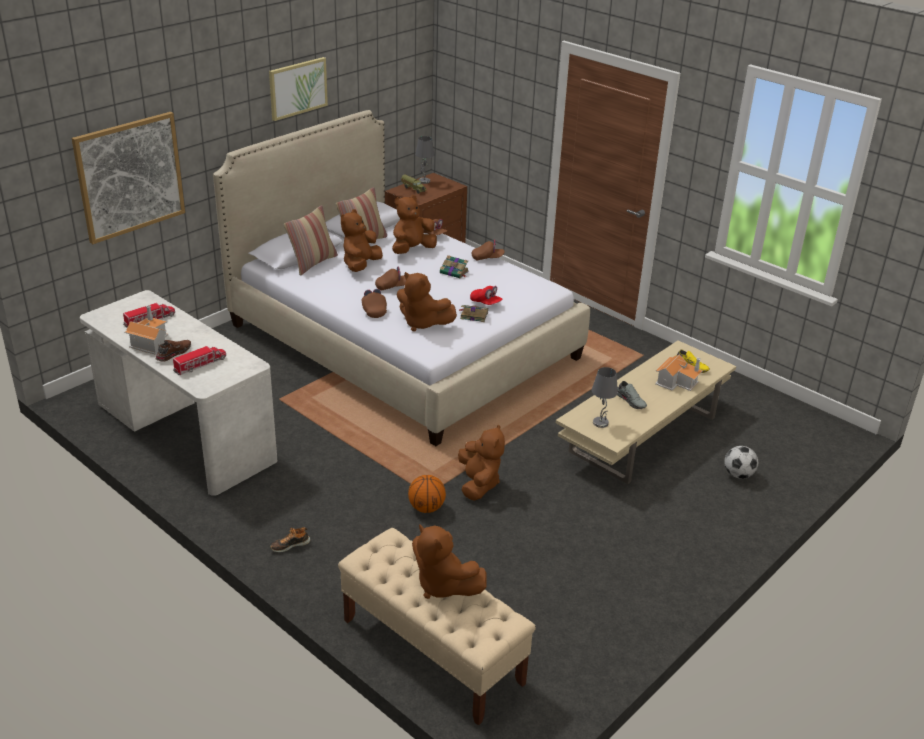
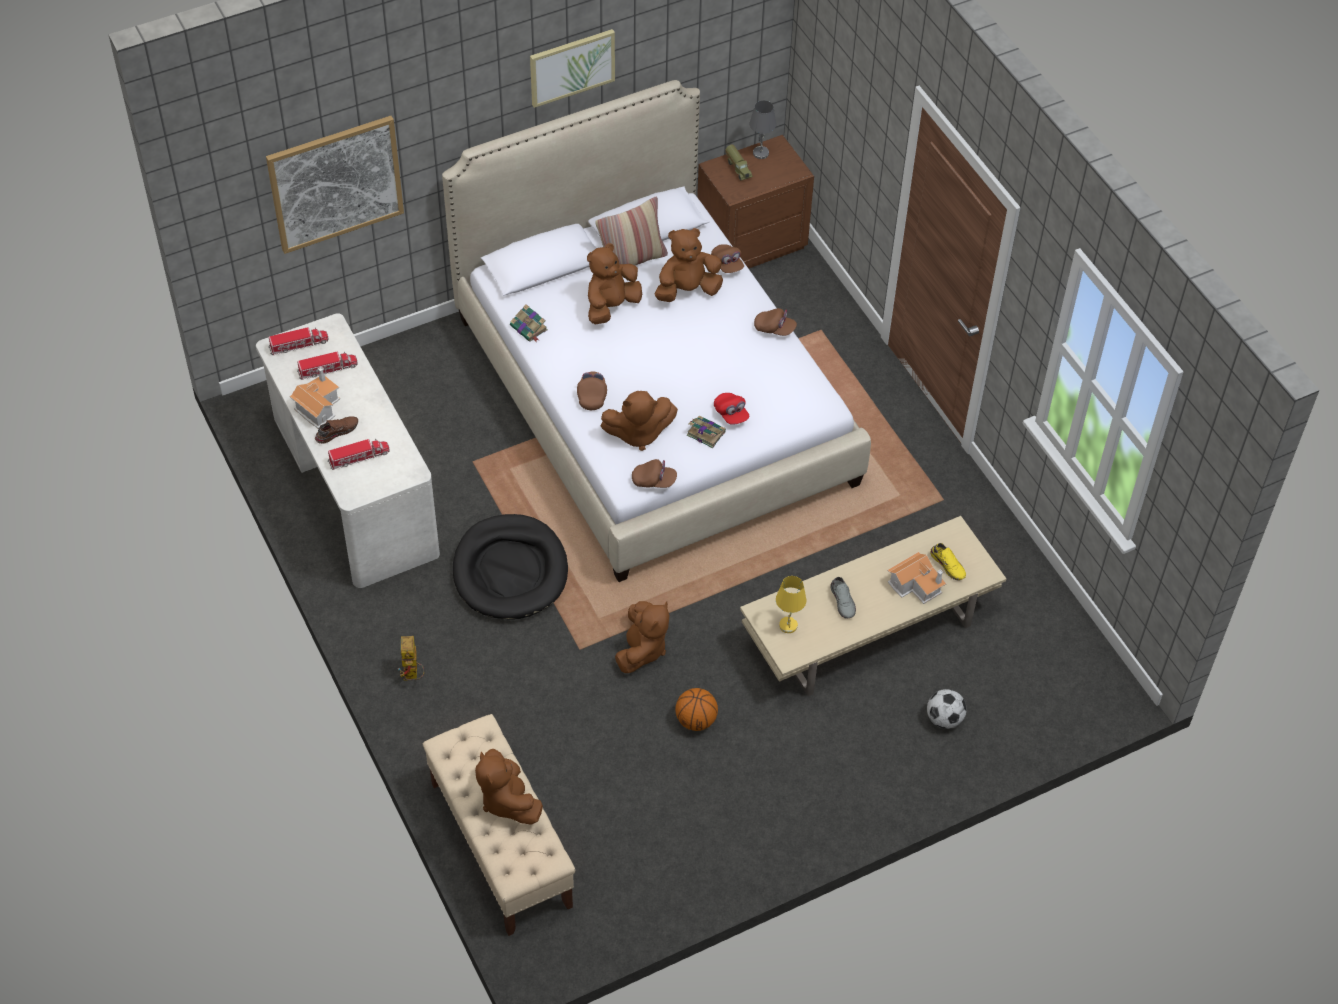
camera: 20 degrees right, 20 degrees up
(118, 311) = (299, 345): none -> toy truck
(290, 545) = (412, 676): shoe -> toy robot
(312, 263) = (555, 288): pillow -> none
(342, 458) = (510, 571): none -> black dog bed
(392, 286) = (632, 357): brown cap -> brown cap (654, 481)
(422, 323) = (638, 433): brown plush toy -> brown plush toy turned 60 degrees counterclockwise
(426, 508) = (570, 667): basketball -> basketball (695, 720)
(454, 272) = (720, 347): book -> book (529, 328)
(601, 423) = (788, 626): grey table lamp -> yellow table lamp

